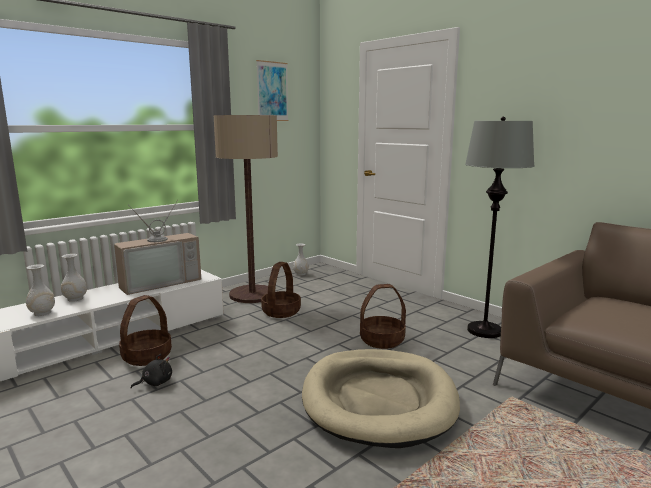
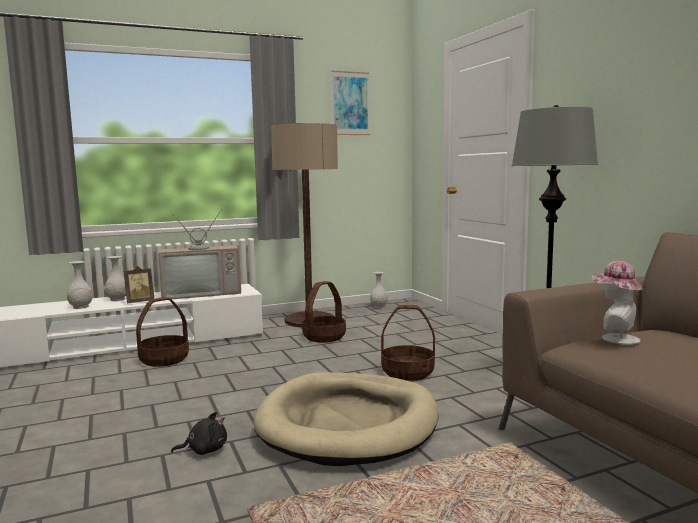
camera: 20 degrees right, 5 degrees down
(104, 300) = (139, 302): none -> picture frame
(155, 383) = (151, 380): black plush toy -> black plush toy (204, 450)
(599, 312) = (615, 338): none -> hat

